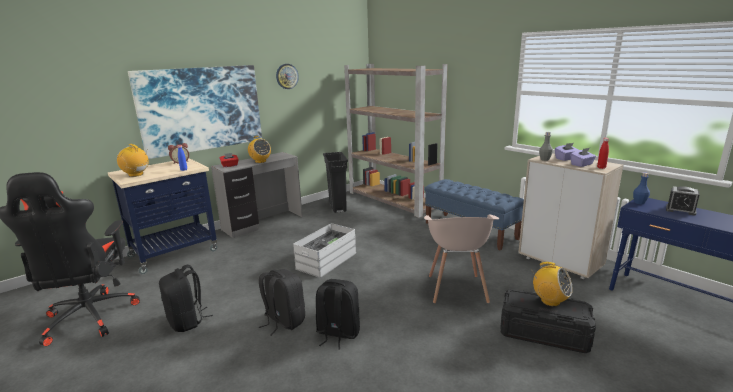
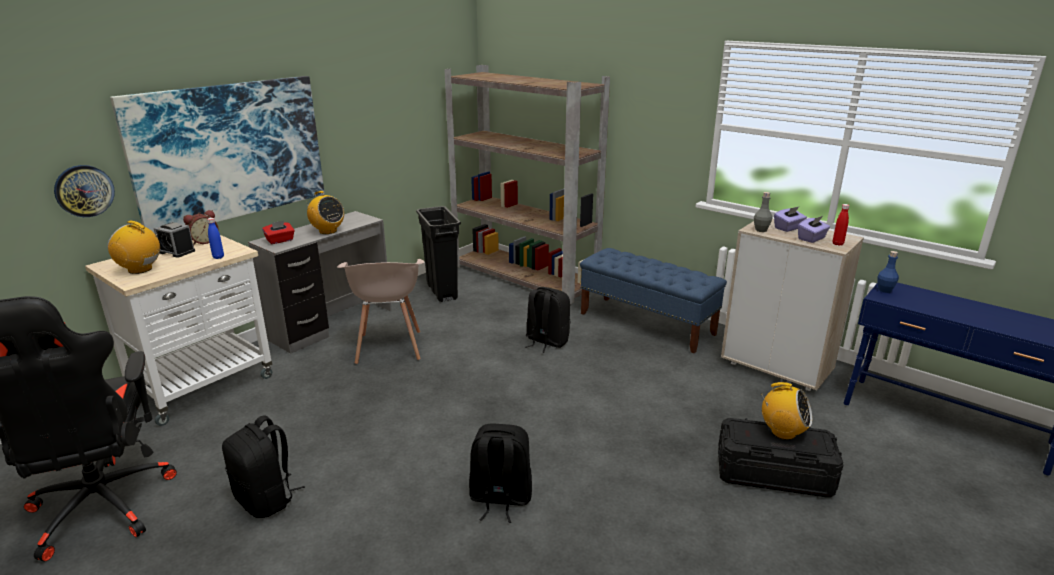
camera: 10 degrees left, 5 degrees up
(174, 253) = (202, 385): blue cart -> white cart
(283, 321) = (416, 487): black backpack -> black backpack (546, 341)
(287, 76) = (359, 91): wall clock -> wall clock (84, 191)
(327, 260) = (451, 384): grey storage box -> none
(457, 289) = (648, 418): beige chair -> beige chair (389, 348)
(680, 210) = (936, 301): alarm clock -> alarm clock (177, 251)

